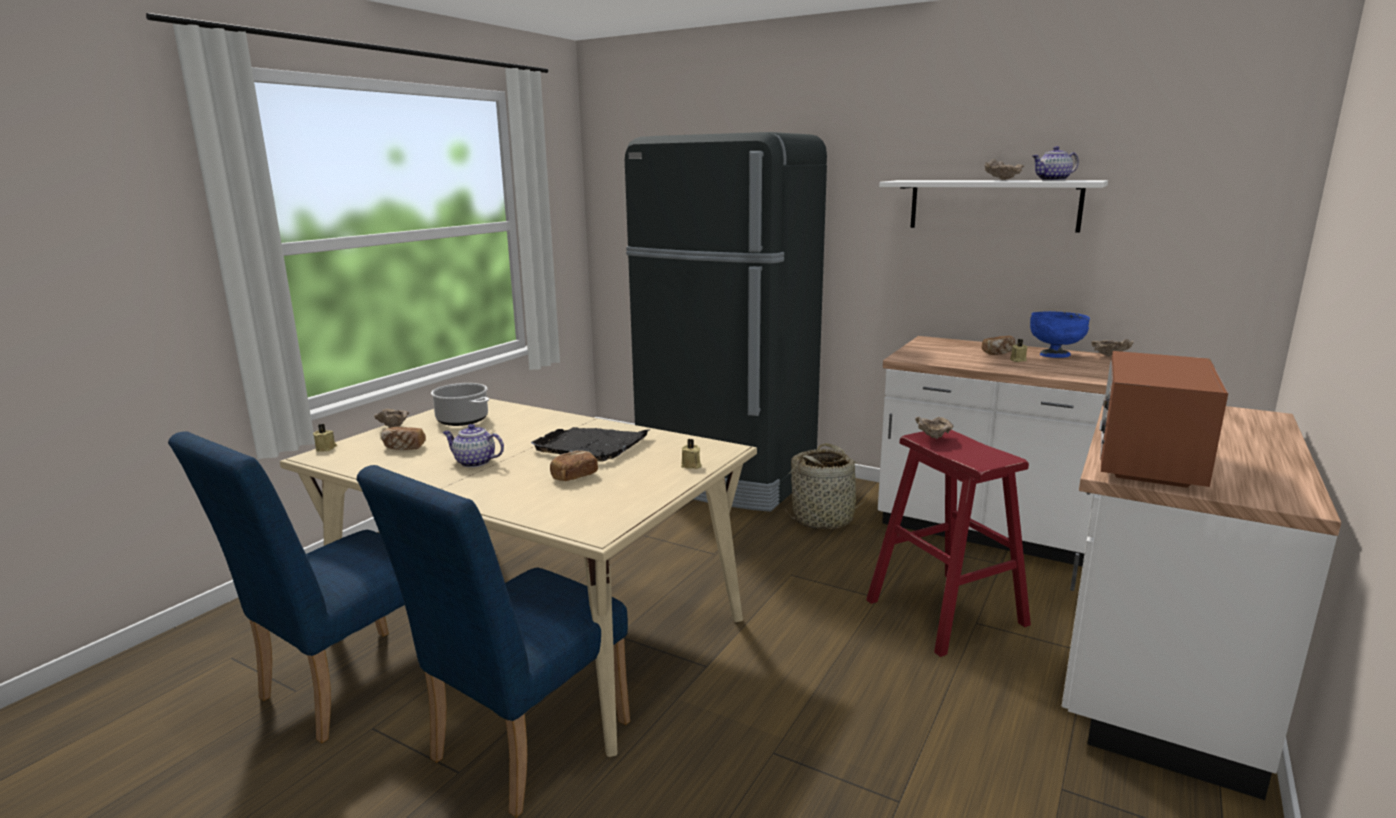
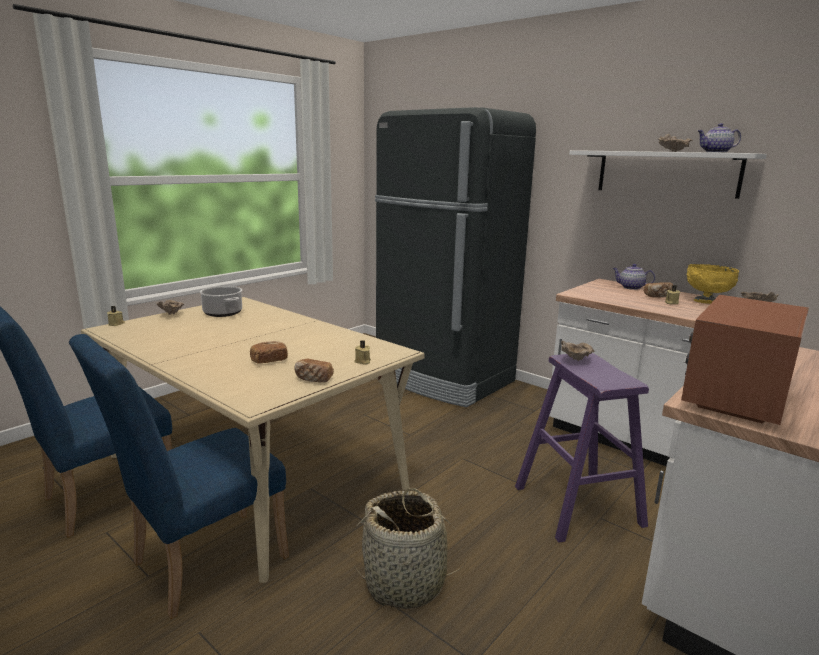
camera: 10 degrees right, 0 degrees up
(404, 448) = (167, 328): bread -> bread (313, 379)
(474, 462) = (206, 343): teapot -> teapot (630, 287)
(591, 446) = (299, 340): black tray -> none
(823, 518) = (506, 417): basket -> basket (405, 583)
(946, 612) = (578, 506): red stool -> purple stool
(1055, 355) = (707, 302): blue bowl -> yellow bowl

